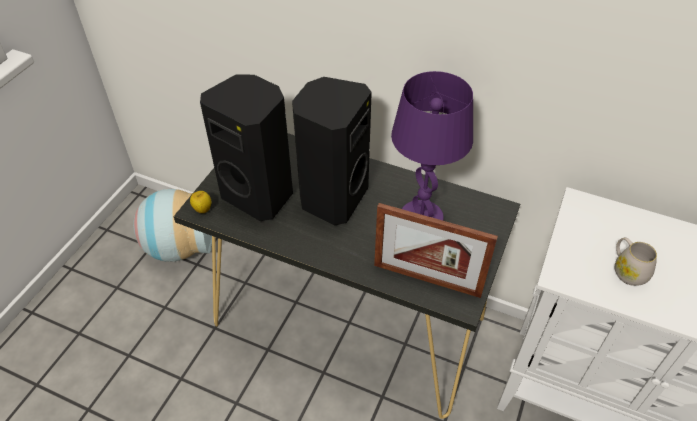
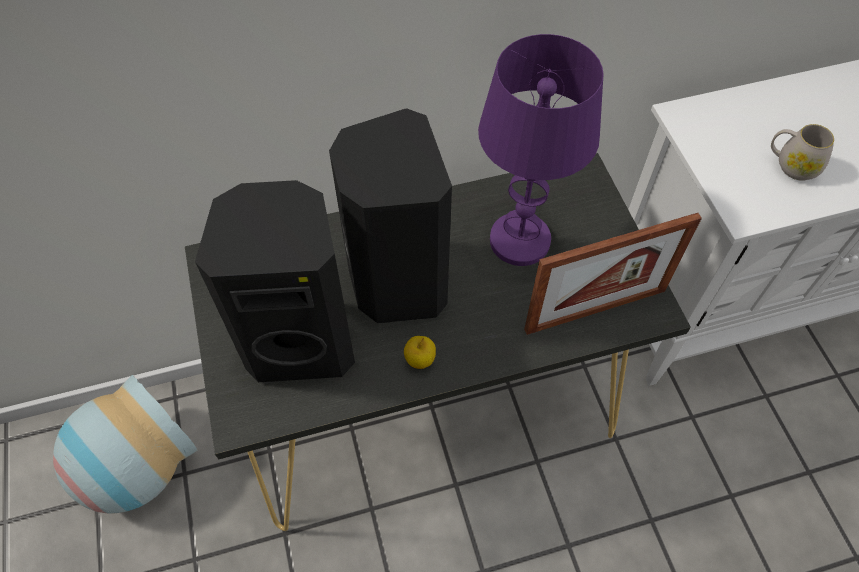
camera: 40 degrees left, 10 degrees up
(203, 209) = (247, 415): apple -> apple (420, 361)

